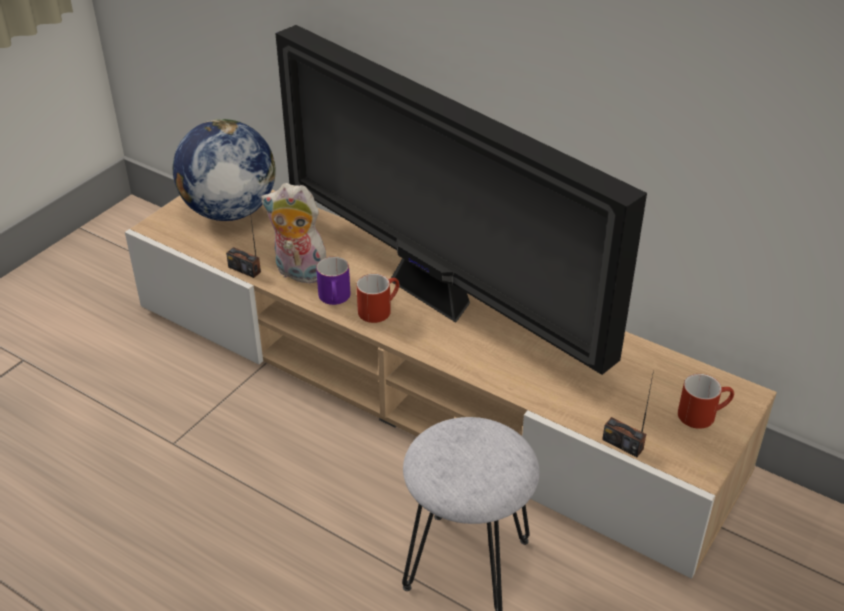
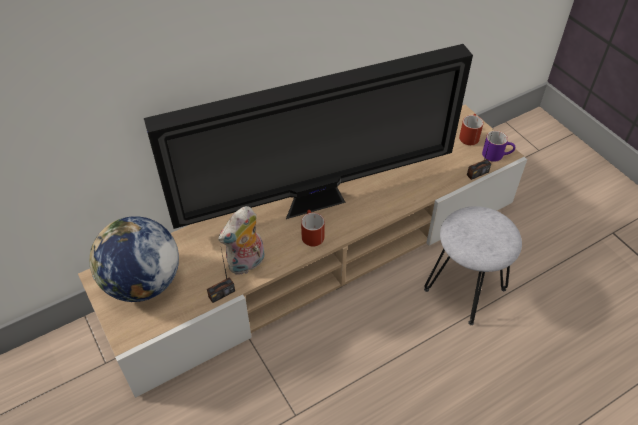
camera: 65 degrees left, 10 degrees up
(336, 299) = (287, 252): purple mug -> purple mug (496, 155)

